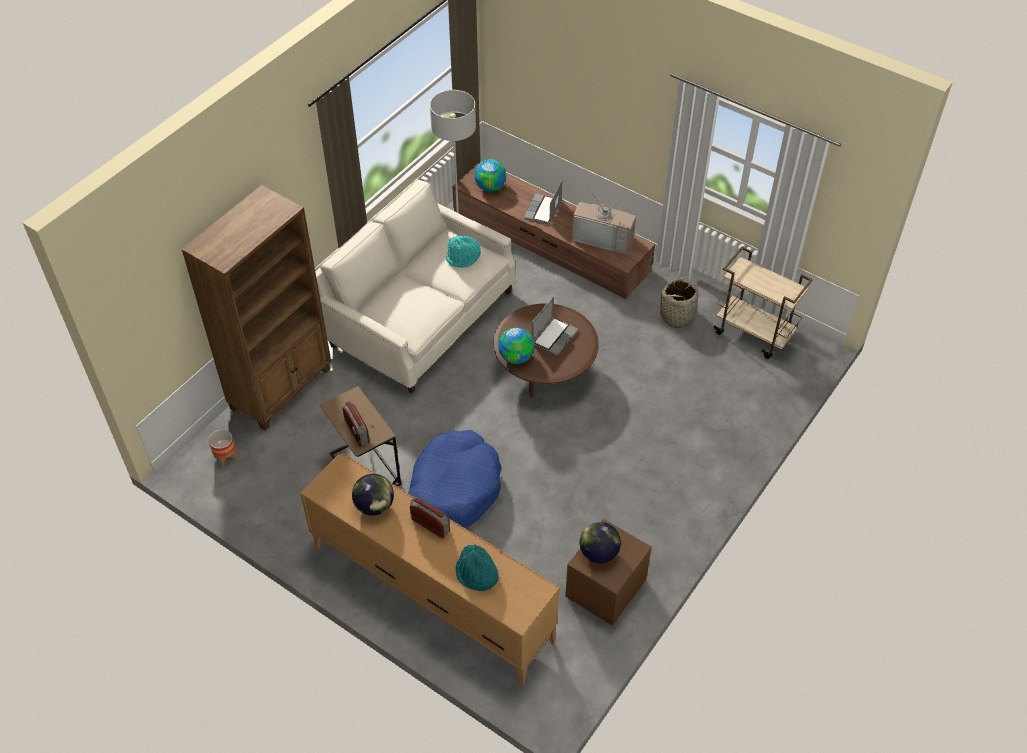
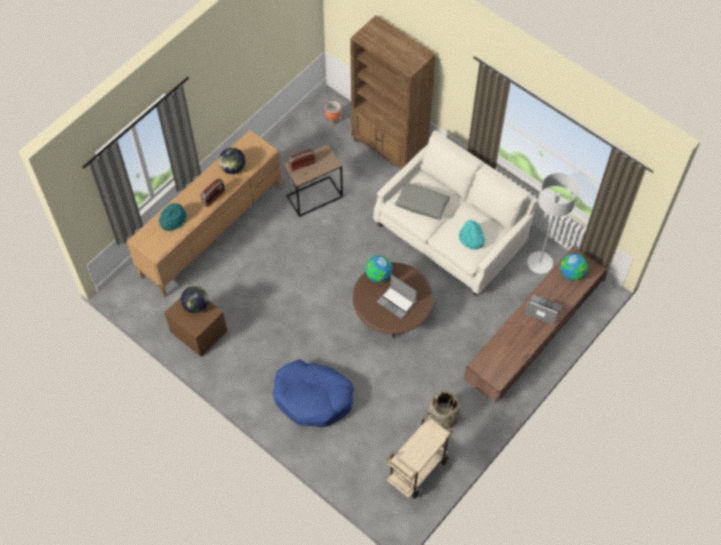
camera: 95 degrees right, 10 degrees up
(412, 306) = (422, 204): none -> grey pillow
(454, 488) = (291, 248): blue dog bed -> blue dog bed (313, 397)
(604, 238) = (507, 353): television -> none

